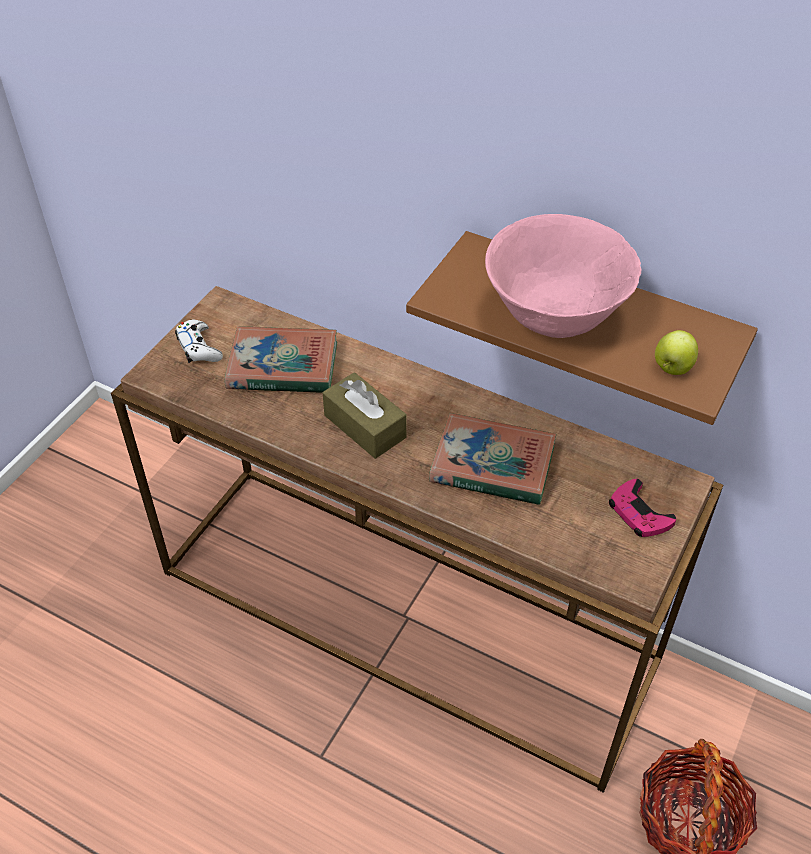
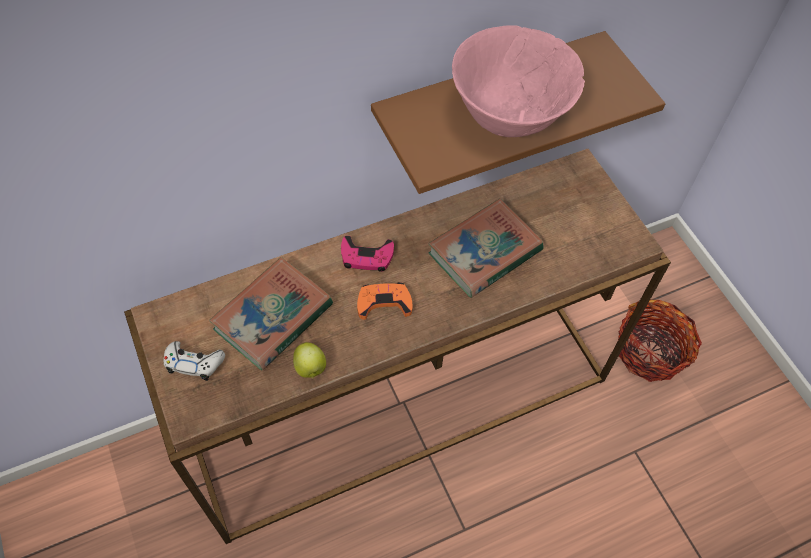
camera: 55 degrees left, 10 degrees up
(365, 426) = (384, 303): brown tissue box -> orange game controller
(639, 513) = (587, 204): pink game controller -> pink game controller (366, 257)
(672, 368) = (608, 93): apple -> apple (310, 368)

